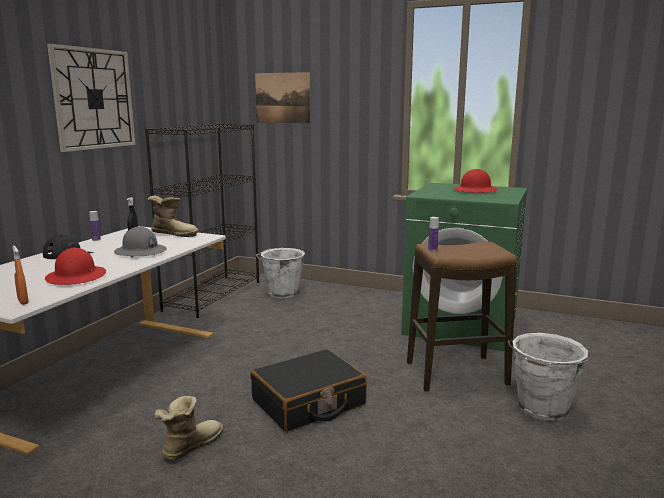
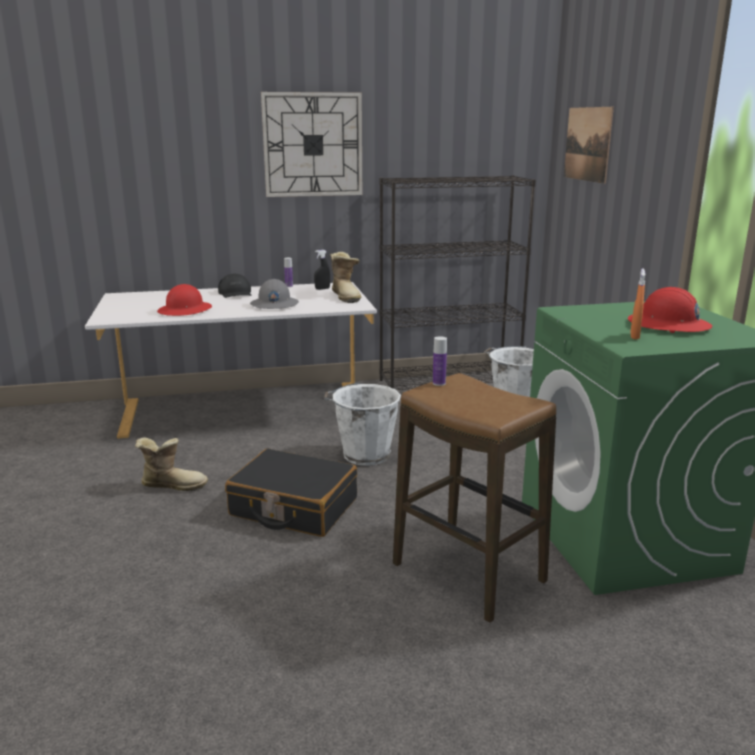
camera: 55 degrees right, 5 degrees up
(23, 301) = (117, 317): orange spray bottle -> orange spray bottle (634, 336)
(542, 409) = (454, 666): white bucket -> white bucket (364, 455)

